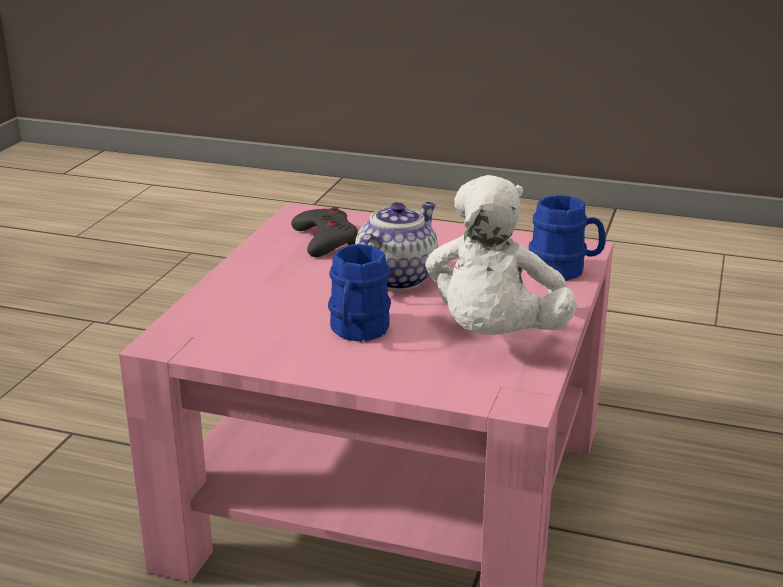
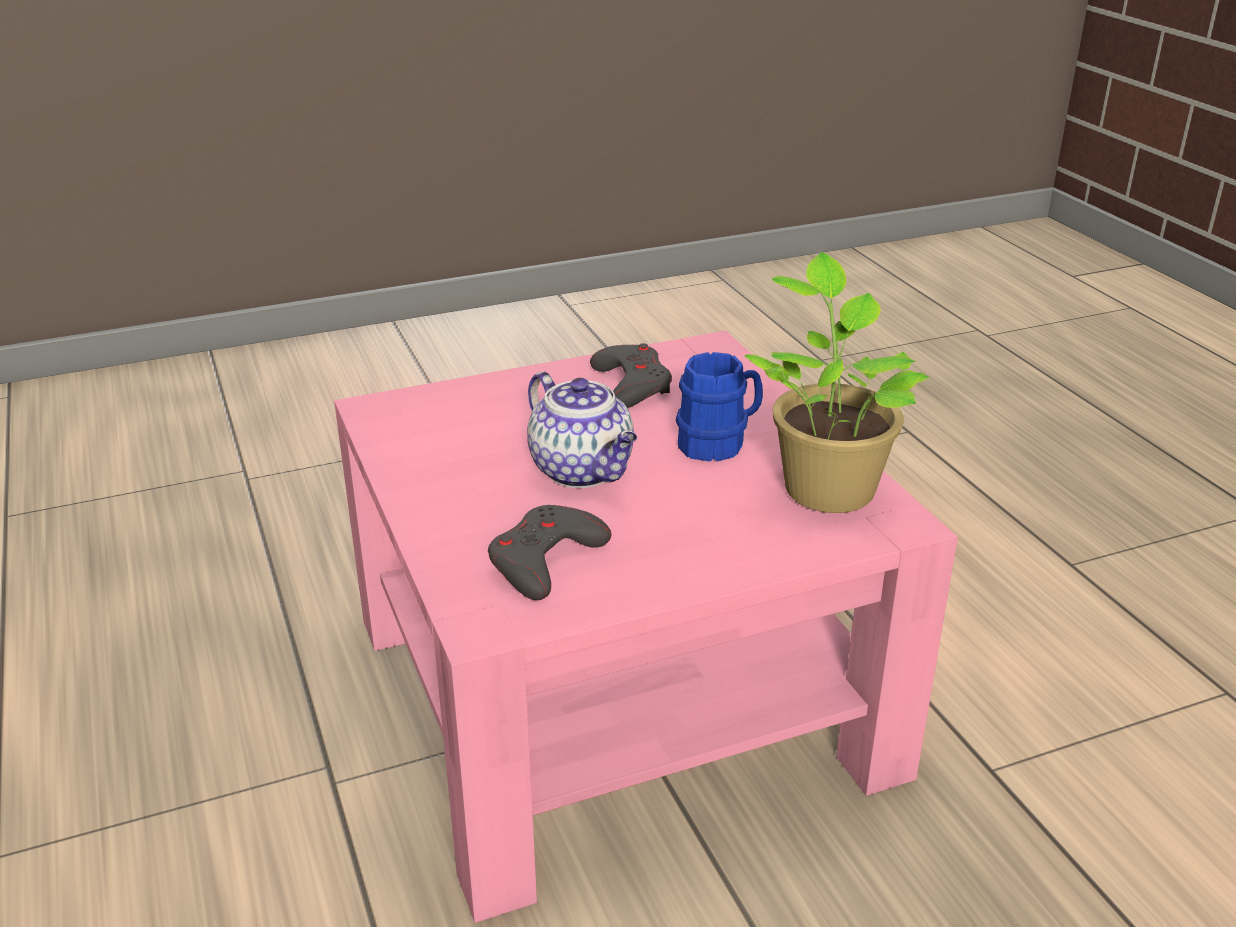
camera: 130 degrees left, 5 degrees up
(243, 340) = (826, 486): none -> potted plant
(396, 278) = (584, 471): teapot -> teapot turned 120 degrees counterclockwise
(494, 337) = (632, 384): white plush toy -> grey game controller
(564, 271) = (446, 399): blue mug -> none

